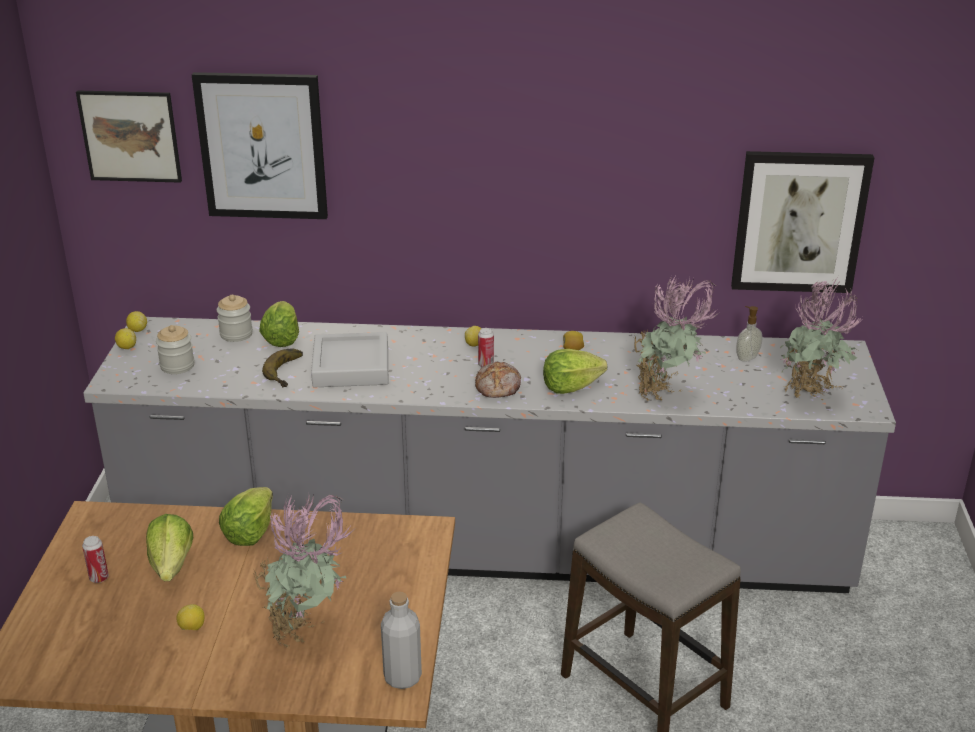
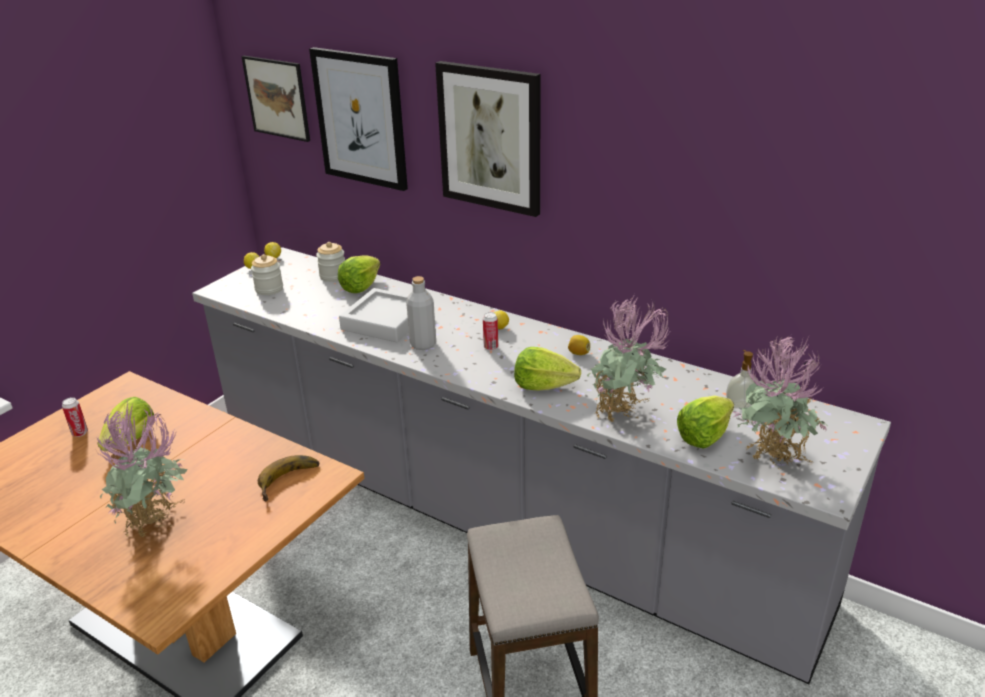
camera: 30 degrees right, 0 degrees up
(192, 628) = (90, 494): lemon -> none
(250, 532) = (207, 432): lettuce -> lettuce (704, 436)
(289, 371) = (338, 313): banana -> banana (291, 482)
(402, 677) = (179, 599): grey bottle -> grey bottle (423, 344)
(499, 387) = (482, 369): bread -> none
(799, 222) = (826, 273): picture -> picture (490, 138)

